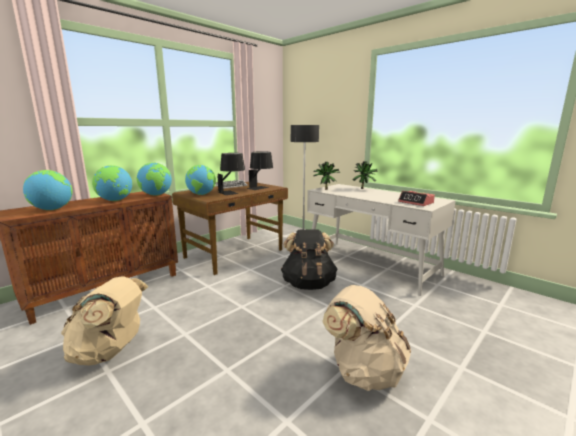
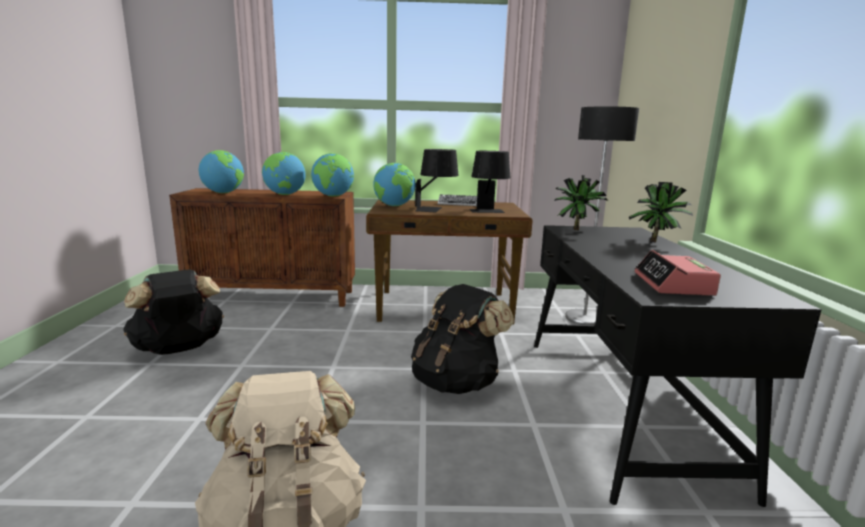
camera: 45 degrees right, 0 degrees up
(110, 351) = (179, 349): beige backpack -> black backpack
(370, 265) = (618, 405): white desk -> black desk

